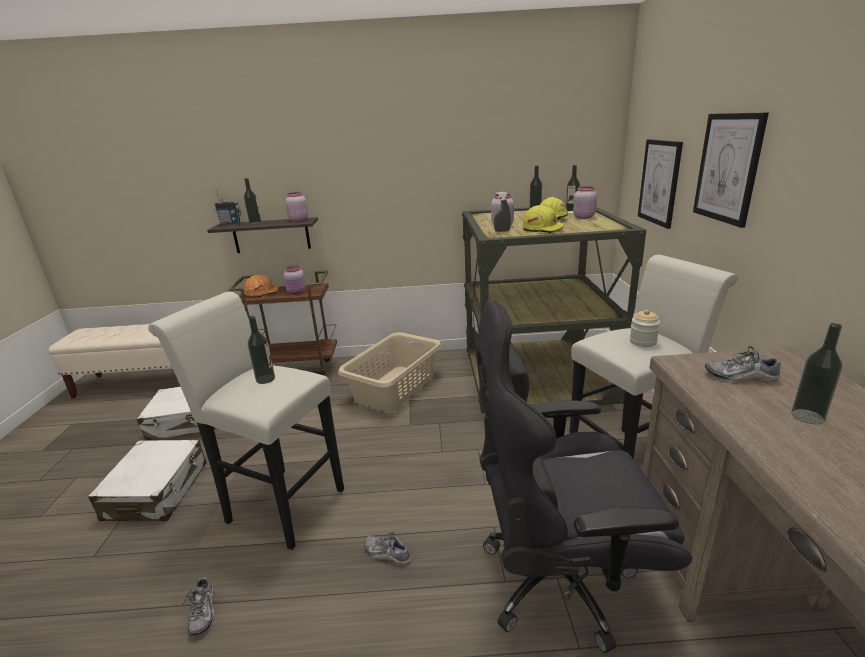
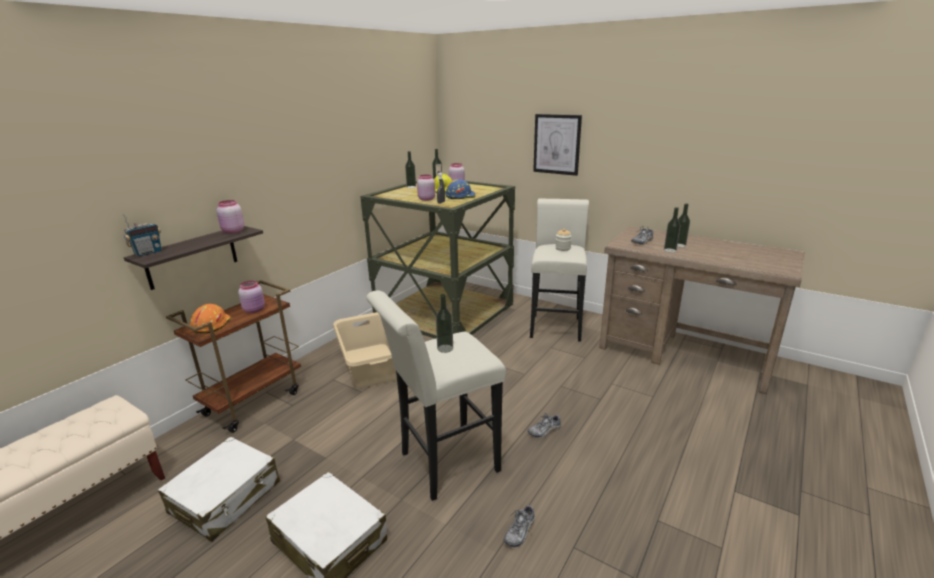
camera: 55 degrees left, 0 degrees up
(203, 612) = (520, 531): shoe -> shoe turned 105 degrees clockwise
(255, 223) = (186, 245): bottle -> bottle (670, 250)
(543, 229) = (460, 196): yellow hard hat -> blue hard hat
(566, 578) = (614, 381): black office chair -> none
(659, 182) = (491, 156): picture -> none

